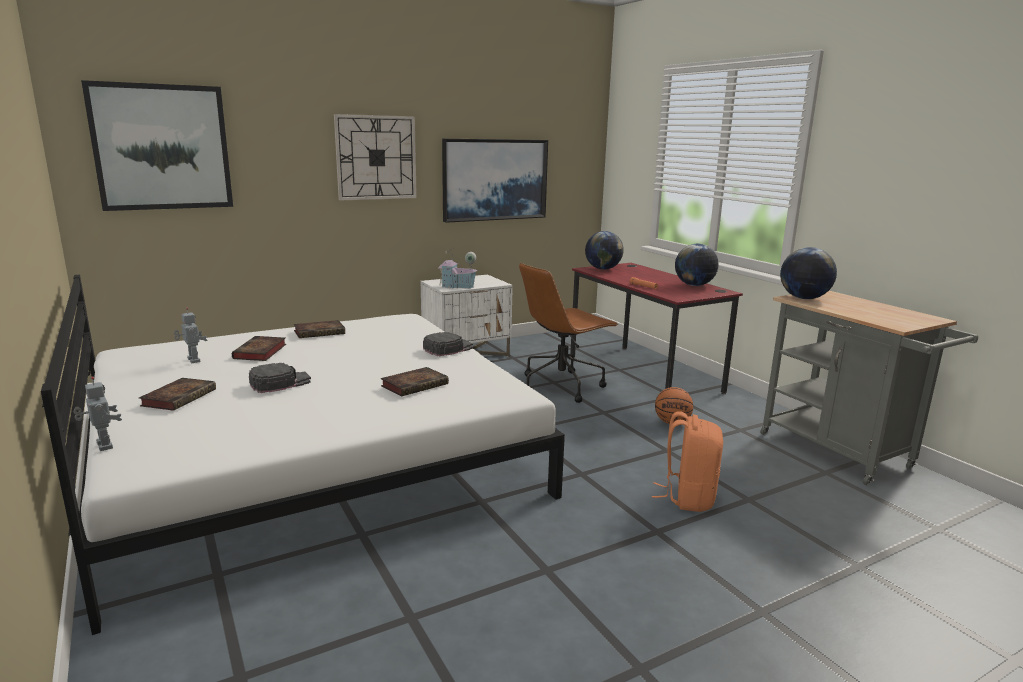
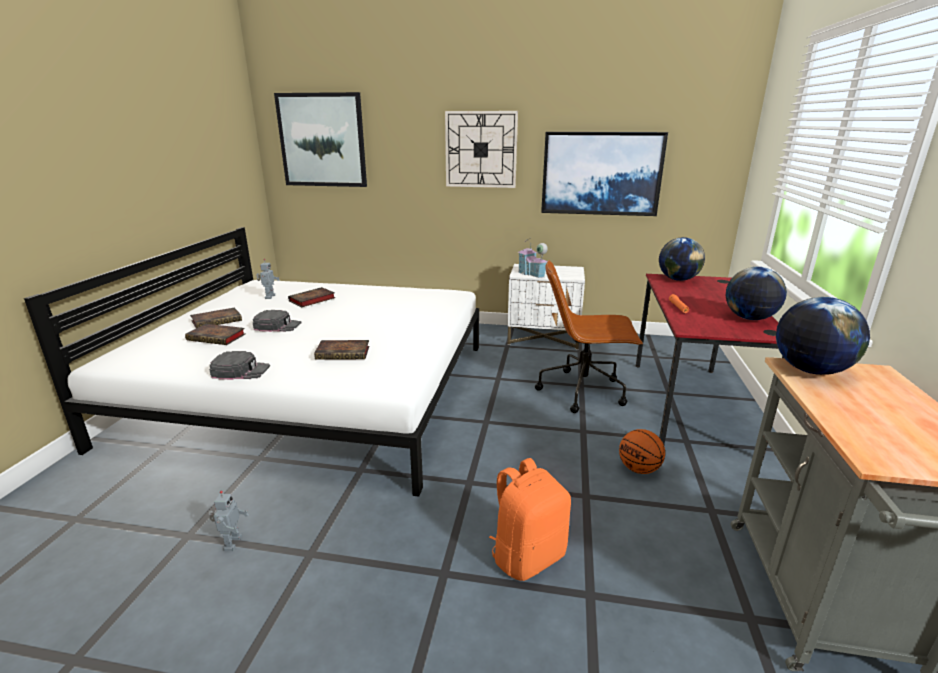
camera: 40 degrees right, 5 degrees up
(103, 446) = (132, 341): toy robot -> toy robot (231, 543)
(320, 332) = (376, 293): book -> book (218, 337)
(448, 348) = (428, 328): black cap -> black cap (241, 371)

